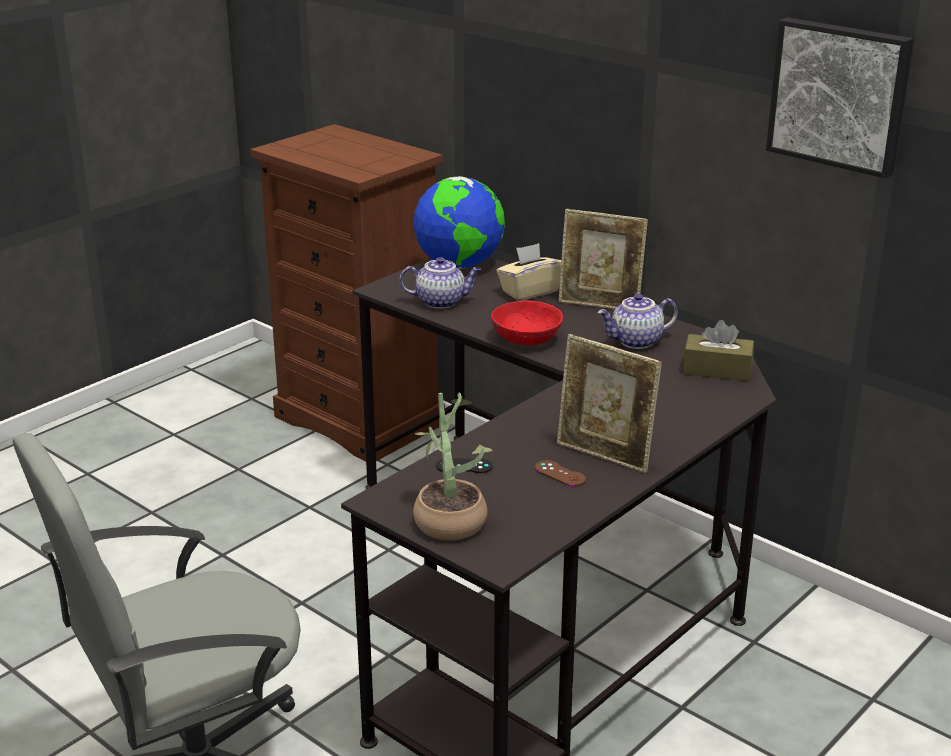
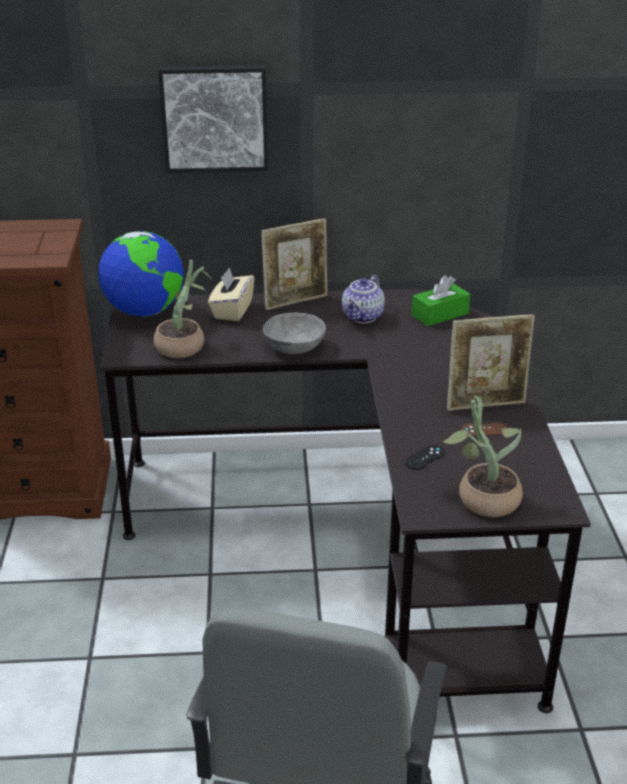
camera: 45 degrees left, 5 degrees up
(441, 301) = (185, 345): teapot -> potted plant
(526, 338) = (294, 347): red bowl -> grey bowl
(717, 370) = (440, 314): brown tissue box -> green tissue box
(840, 95) = (485, 81): picture -> picture (215, 117)

